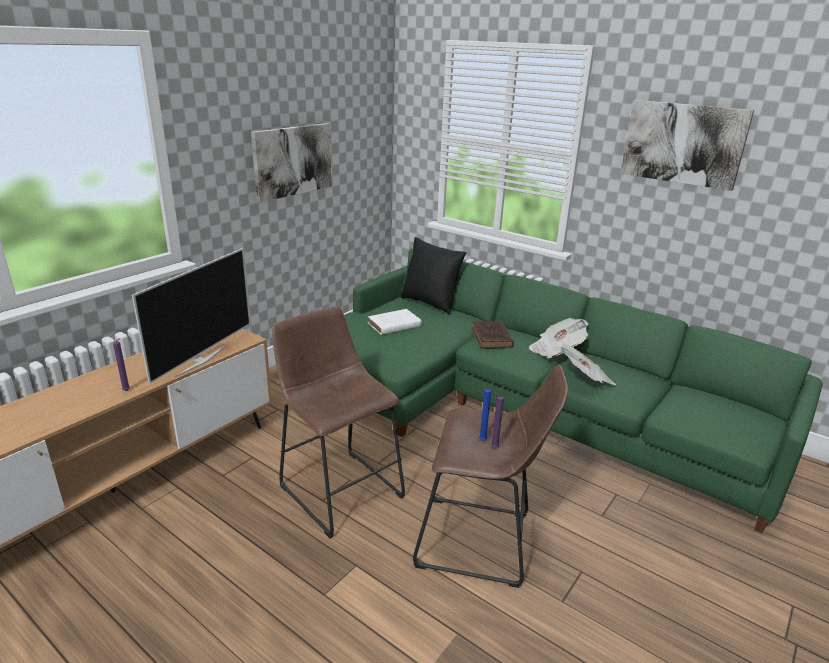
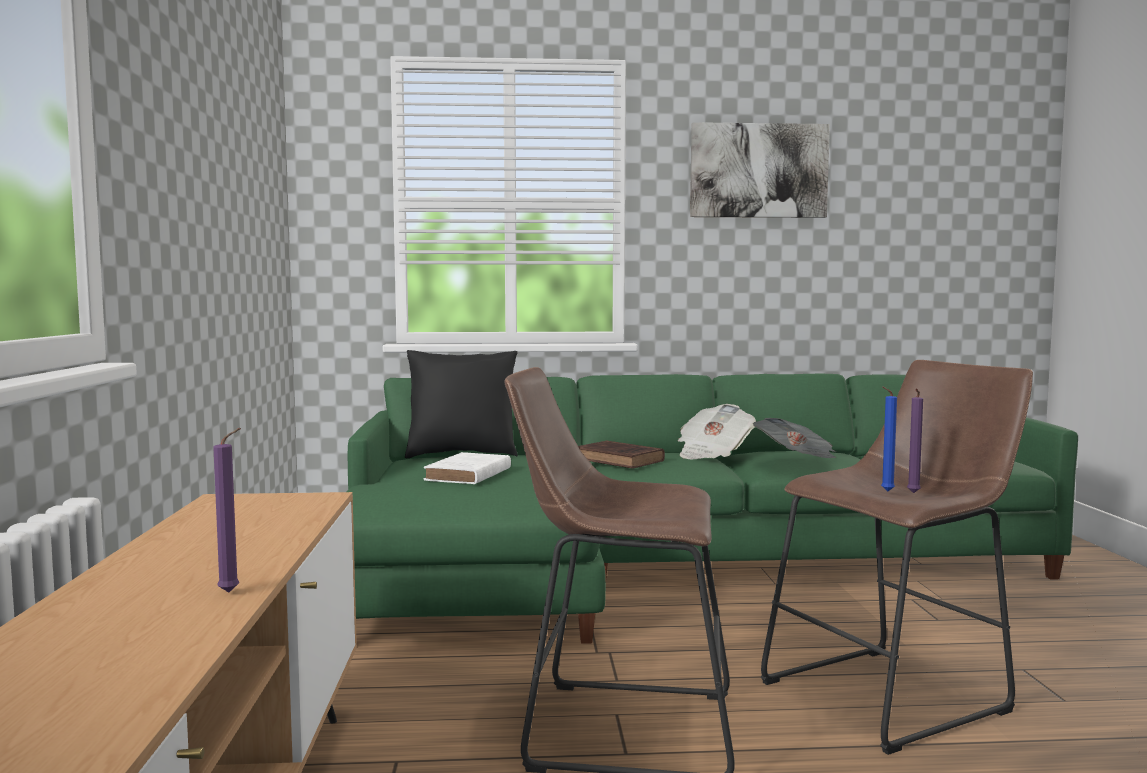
camera: 40 degrees left, 20 degrees down
(200, 360) = (292, 530): television -> none
(292, 160) = (214, 203): picture -> none

